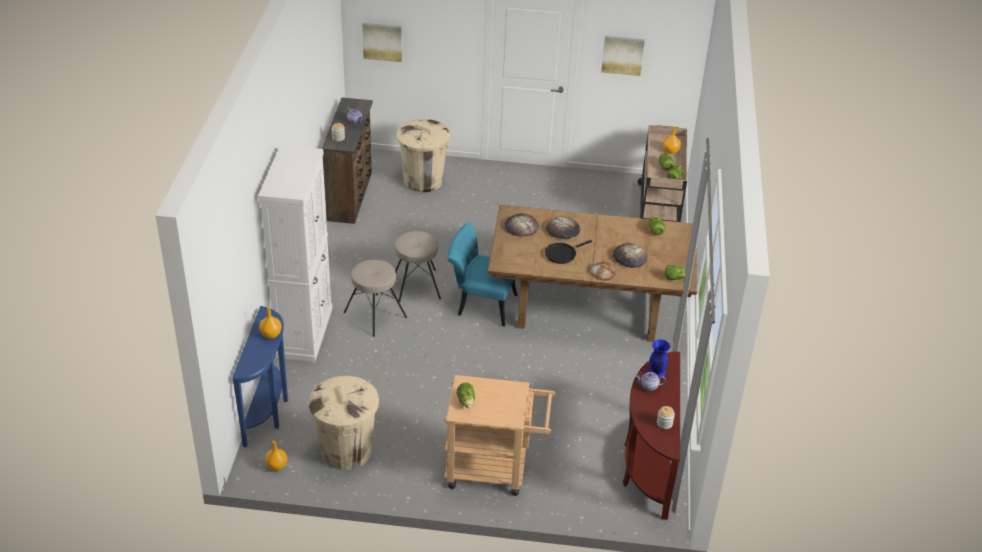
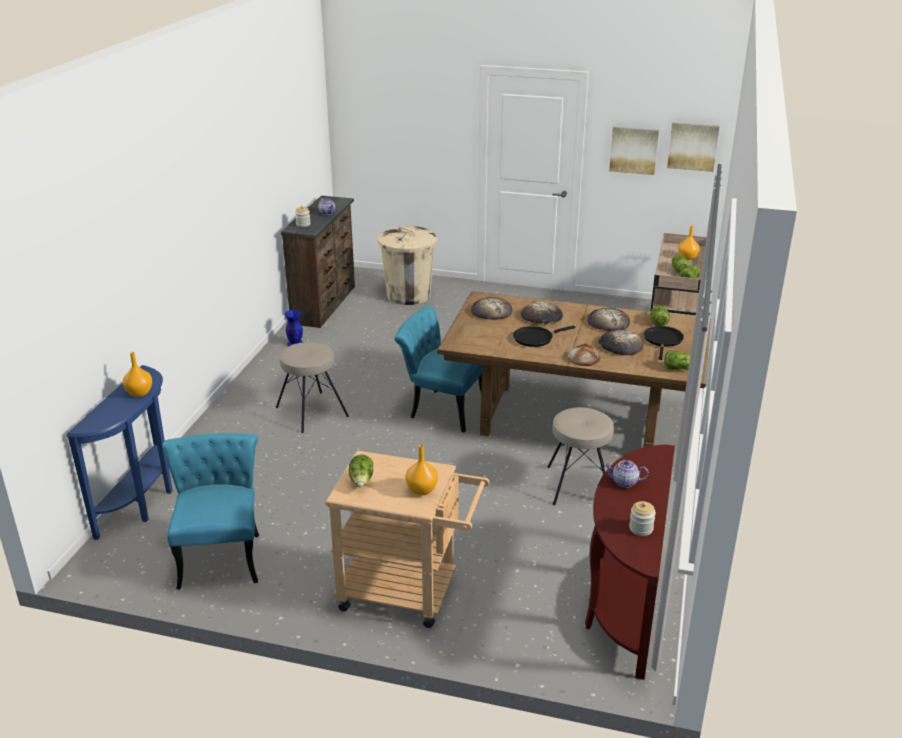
camera: 10 degrees right, 10 degrees down
(276, 466) = (124, 565): orange vase -> orange vase (421, 490)
(304, 332) = (222, 423): white cabinet -> none
(346, 450) = (221, 553): beige trash can -> turquoise chair
(382, 41) = (370, 139): picture -> picture (693, 146)
(416, 285) = (370, 386): beige stool -> beige stool (578, 485)
(616, 233) = (608, 322): none -> bread
(656, 371) = (638, 466): blue vase -> blue vase (295, 343)
(661, 250) = (663, 340): none -> black frying pan

